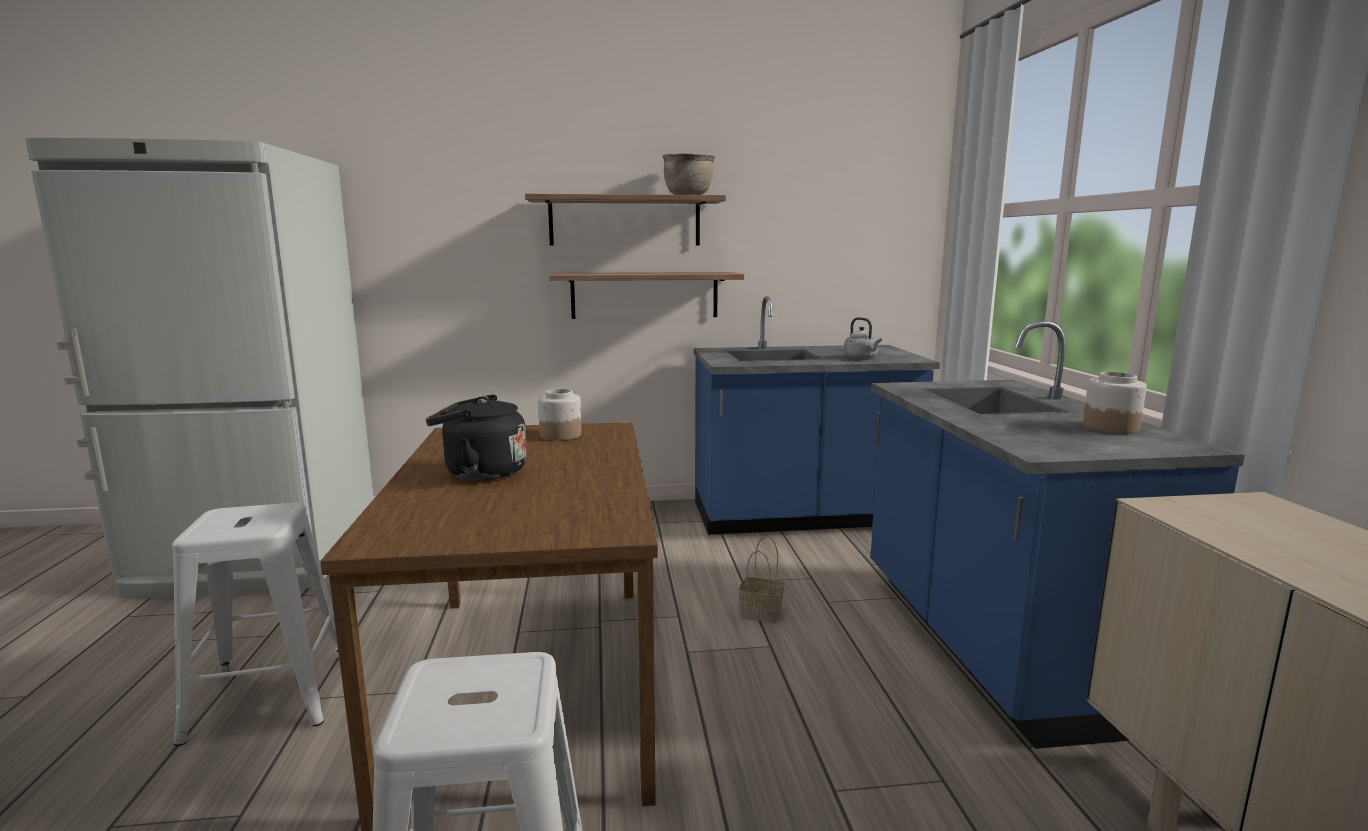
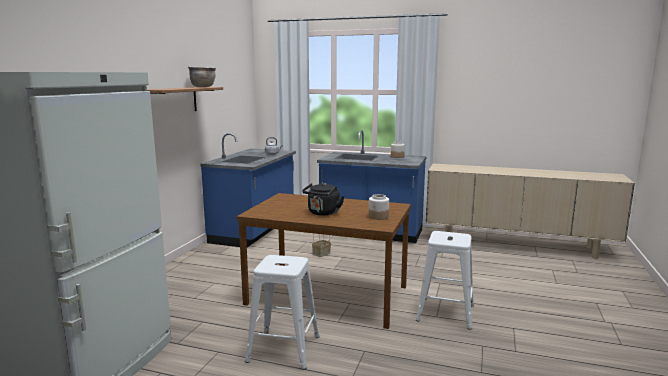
camera: 65 degrees left, 0 degrees up
(560, 435) = (284, 201): jar -> jar (378, 217)
(644, 295) = (180, 139): shelf -> none

